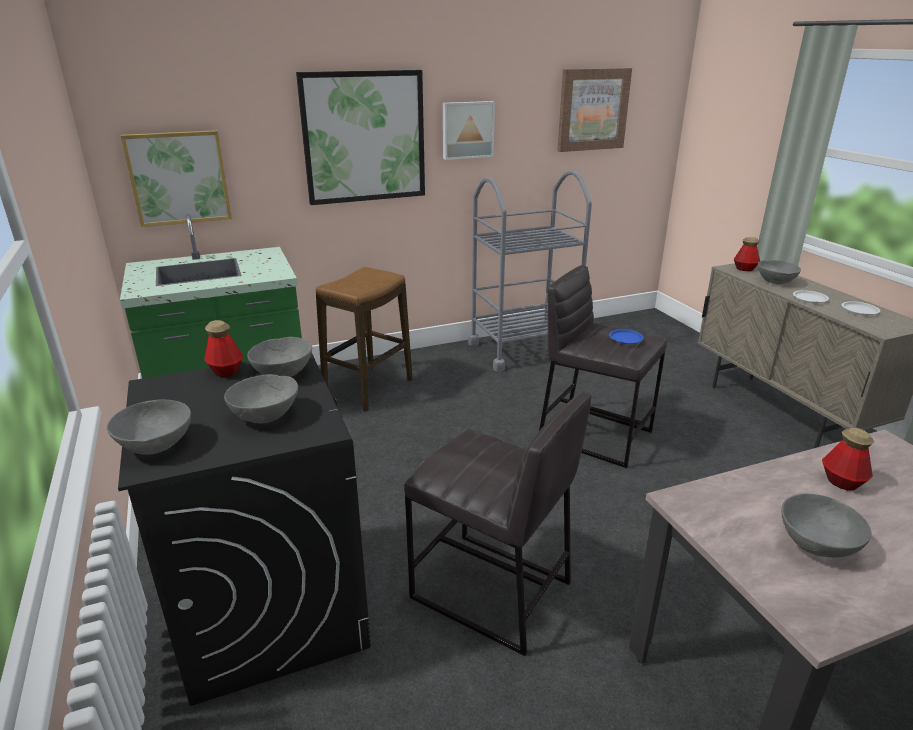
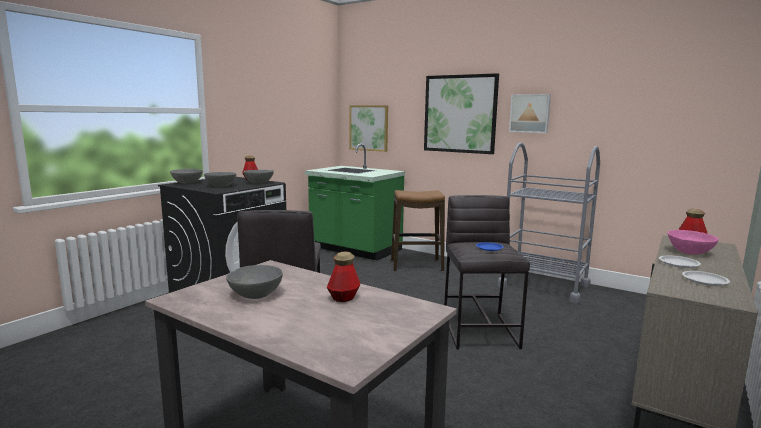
camera: 55 degrees right, 15 degrees down
(592, 109) = (648, 103): picture -> none
(775, 281) = (689, 252): grey bowl -> pink bowl

